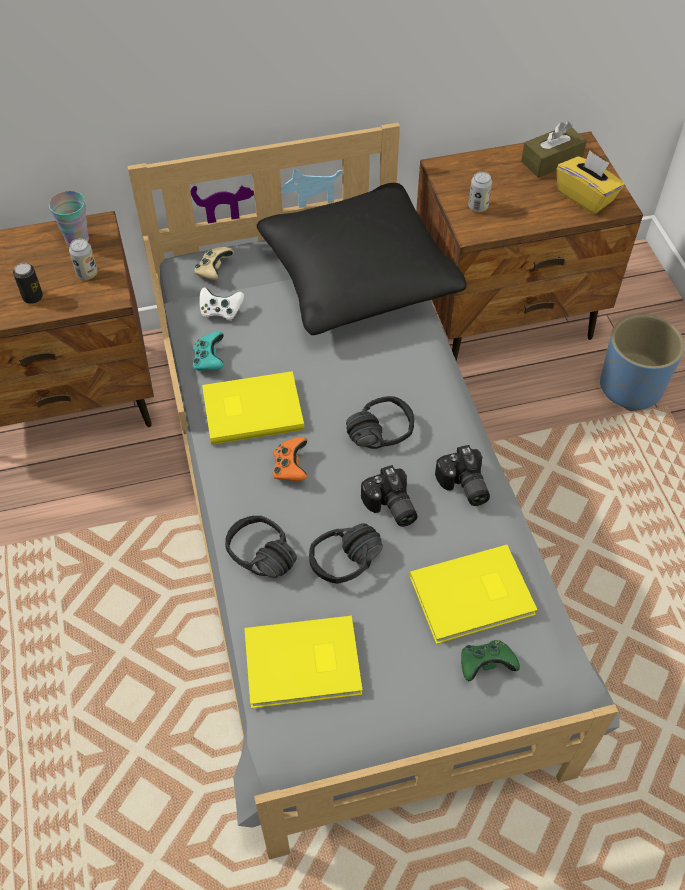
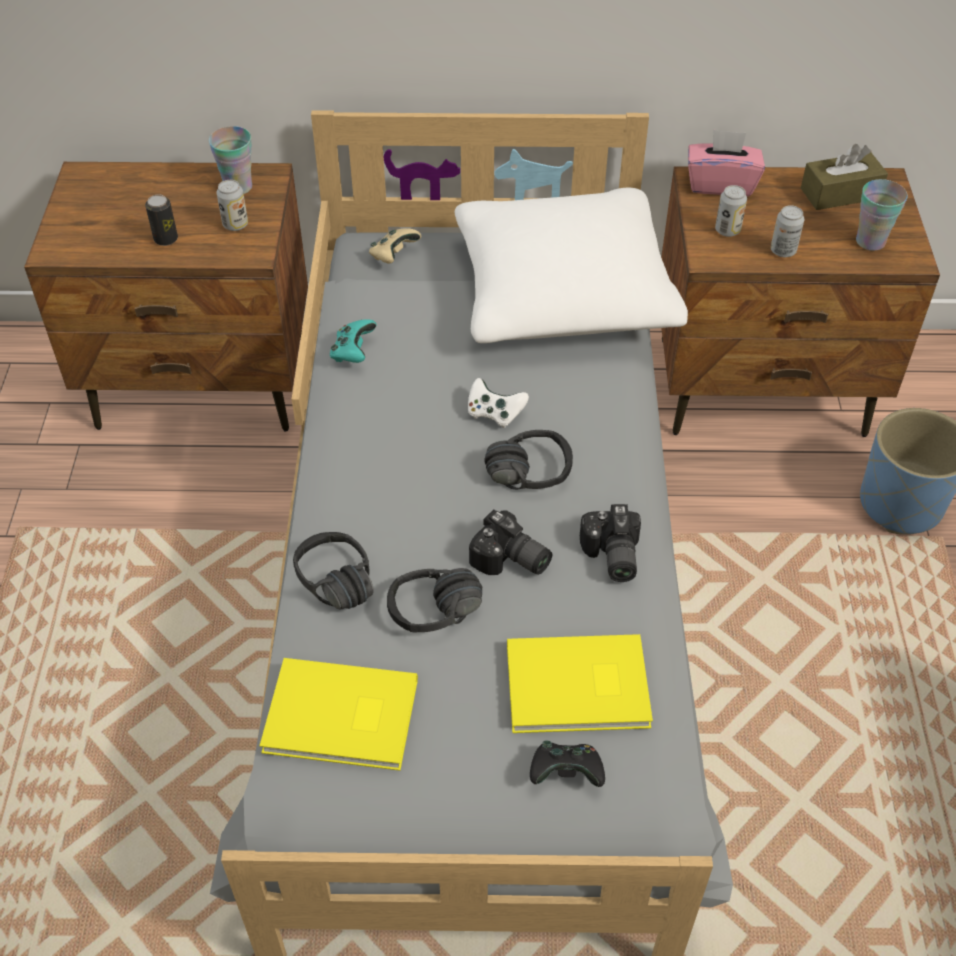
camera: 15 degrees right, 5 degrees down
(221, 312) = (385, 301): white game controller -> white game controller (494, 414)
(251, 408) = (382, 415): yellow book -> none
(290, 467) = (405, 490): orange game controller -> none
(358, 277) = (563, 292): black pillow -> white pillow
(390, 507) = (510, 561): camera -> camera turned 45 degrees counterclockwise
(460, 169) = (721, 184): none -> pink tissue box
(485, 665) = (566, 773): green game controller -> black game controller
(524, 216) = (783, 251): none -> can
(585, 196) = (870, 241): yellow tissue box -> cup

